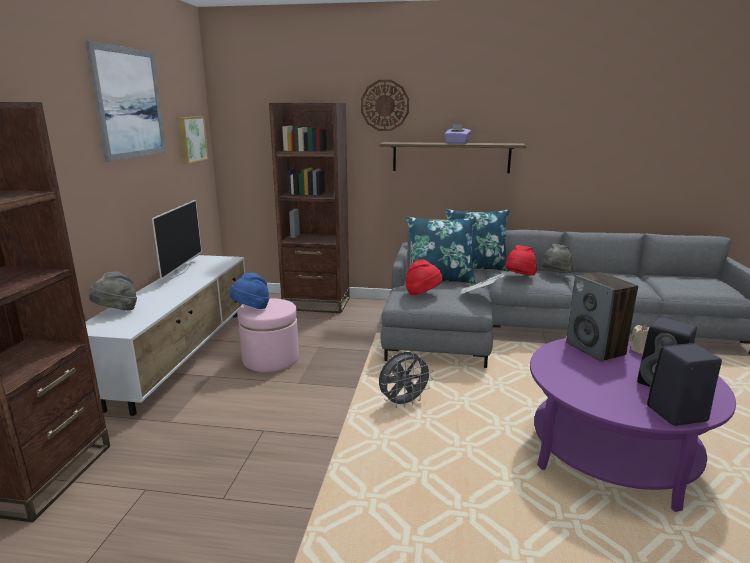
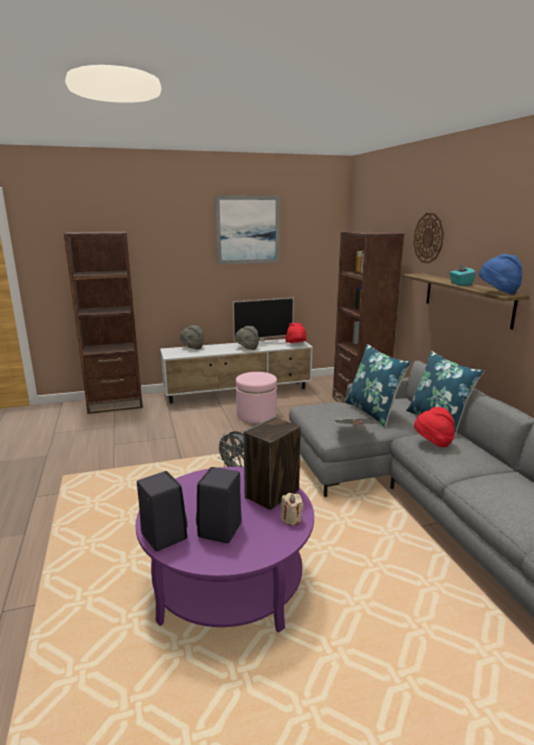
camera: 65 degrees right, 0 degrees up
(191, 139) = (316, 255): picture -> none
(251, 309) = (247, 374): blue hat -> blue hat (498, 293)
(422, 294) = (327, 411): red hat -> red hat (296, 345)
(457, 143) = (460, 284): purple tissue box -> turquoise tissue box
(555, 275) = (483, 463): grey hat -> grey hat (247, 348)

